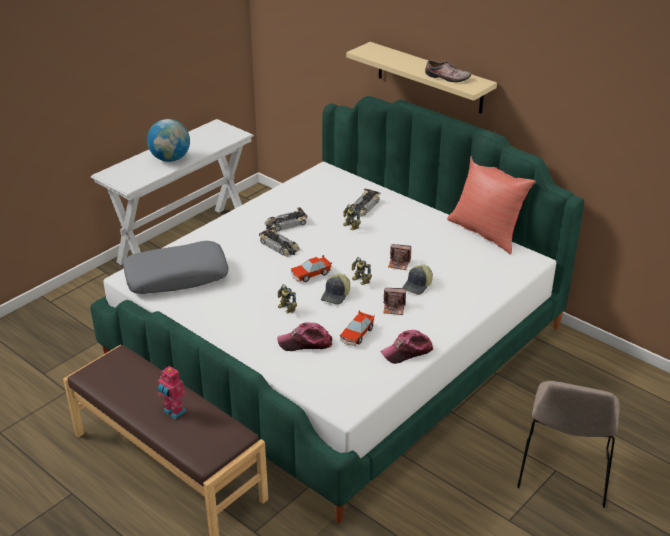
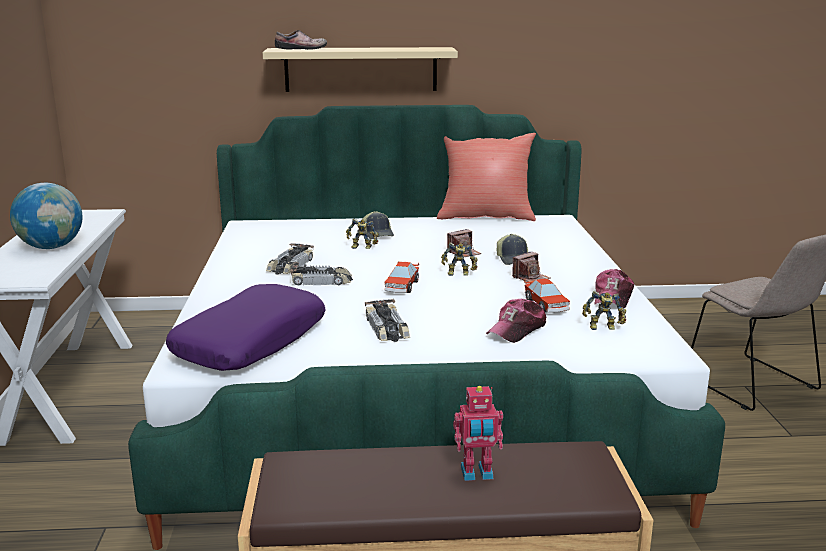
camera: 45 degrees left, 15 degrees down
(177, 276) = (250, 342): grey pillow -> purple pillow
(285, 309) = (438, 317): toy robot -> toy robot (603, 328)
(336, 295) = (461, 290): cap -> cap (378, 234)
(363, 207) = (344, 234): toy car -> toy car (387, 329)
(447, 78) = (405, 49): shoe -> shoe (302, 49)

